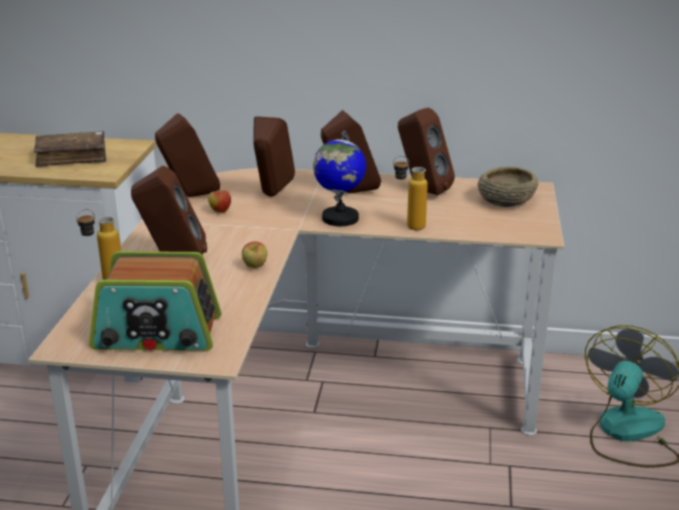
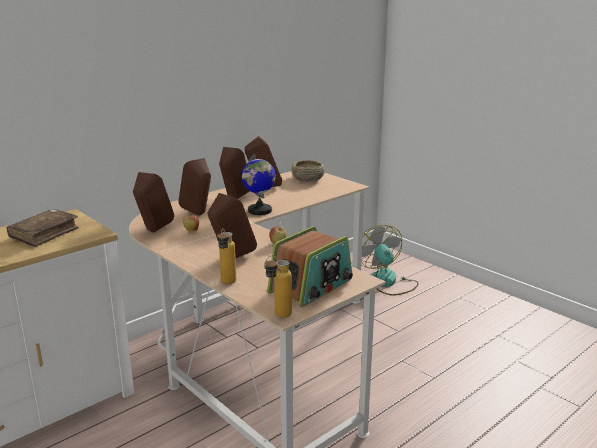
camera: 50 degrees left, 5 degrees down
(408, 226) = (297, 202): bottle -> bottle (278, 316)

